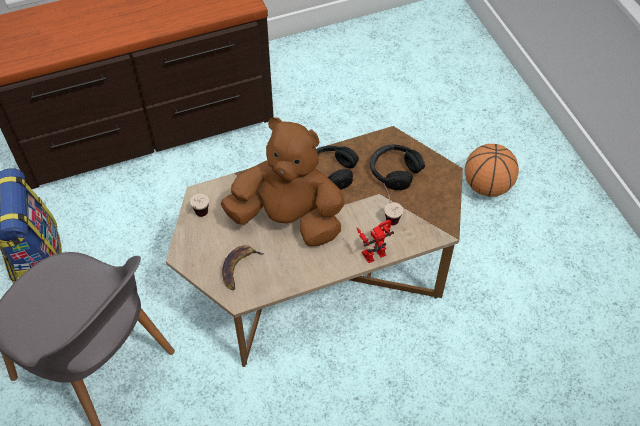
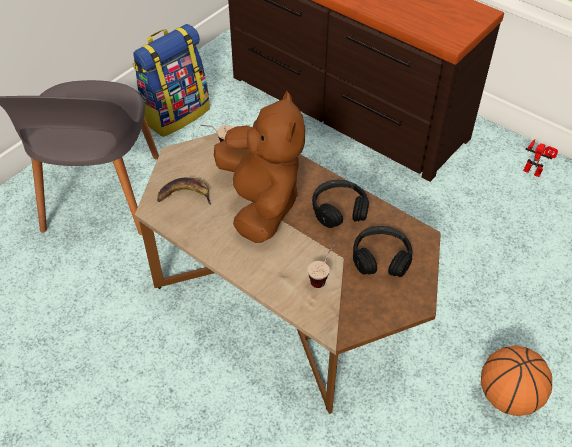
camera: 60 degrees right, 5 degrees down
(373, 250) = (269, 283): toy robot -> toy robot (535, 169)

